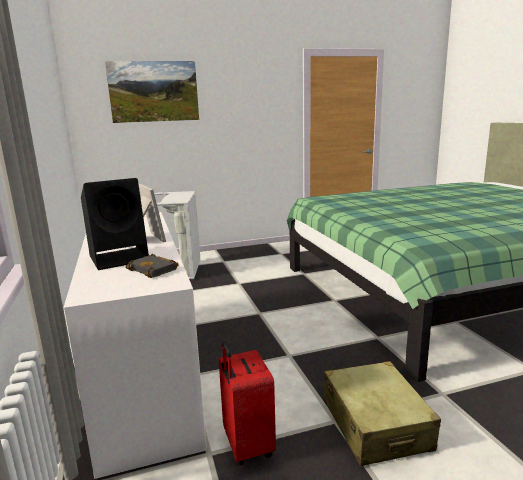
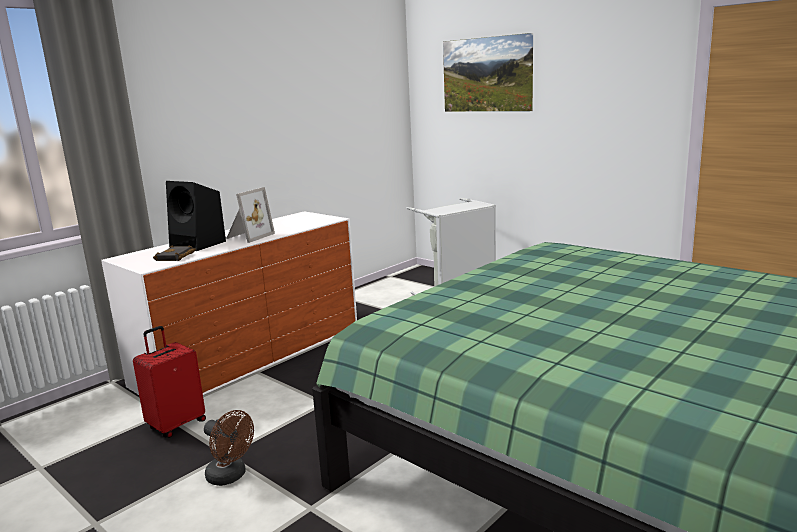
camera: 60 degrees right, 0 degrees up
(375, 424) = (231, 476): beige suitcase -> brown fan

